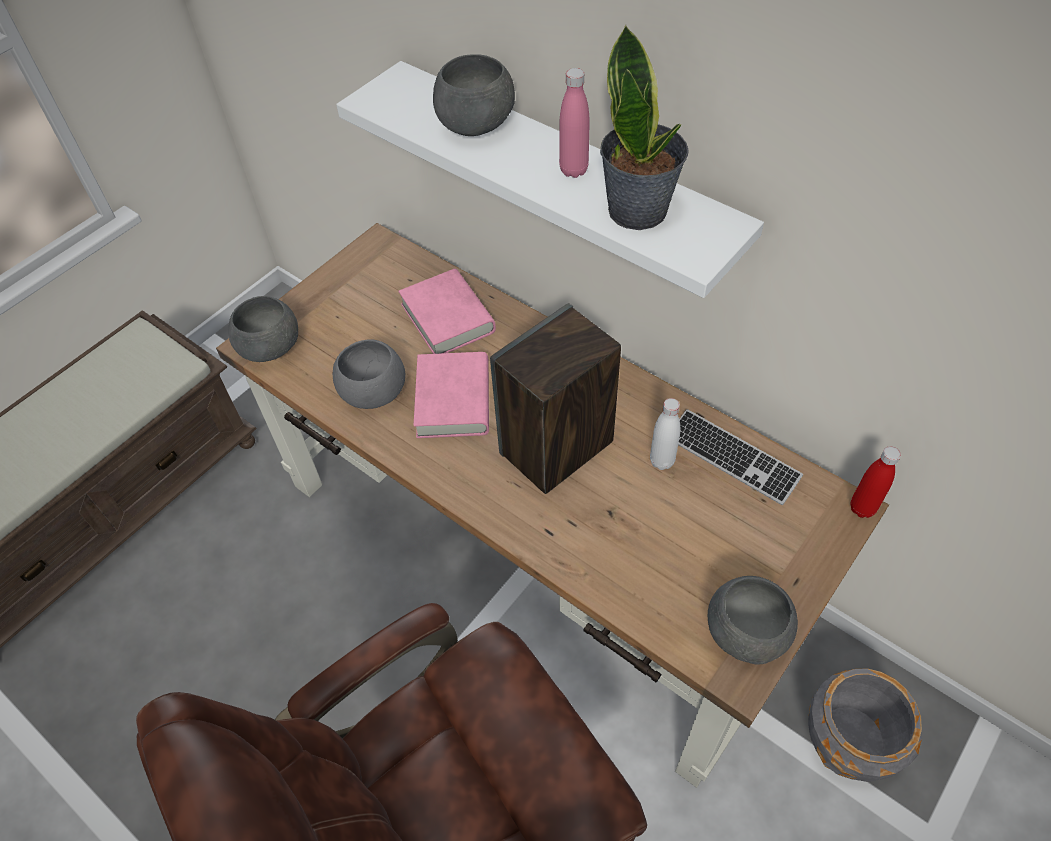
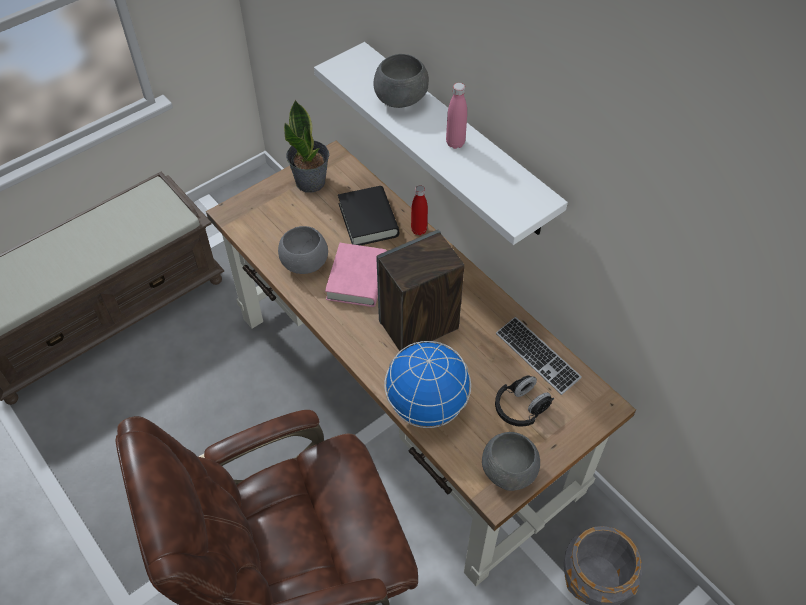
camera: 10 degrees right, 0 degrees up
(271, 349) = (243, 219): grey bowl -> none
(448, 318) = (368, 220): pink book -> black book
(599, 560) = (426, 405): none -> globe
(638, 210) = (488, 179): potted plant -> potted plant (311, 181)
(662, 461) = (488, 348): white bottle -> none
(733, 536) = (521, 408): none -> black headphones
(862, 508) = (616, 408): red bottle -> red bottle (419, 230)

